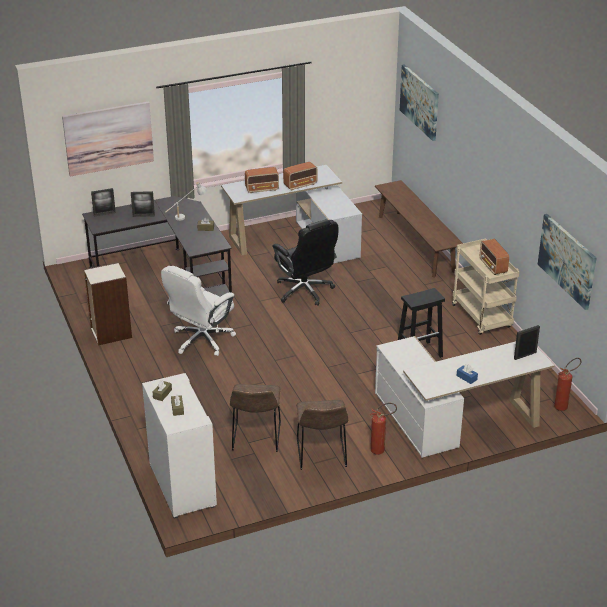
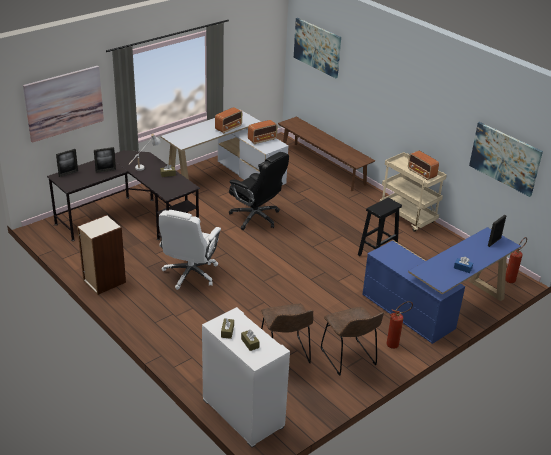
camera: 20 degrees left, 0 degrees up
(262, 189) = (198, 135): radio -> radio (262, 140)
(453, 421) = (437, 307): white desk -> blue desk

